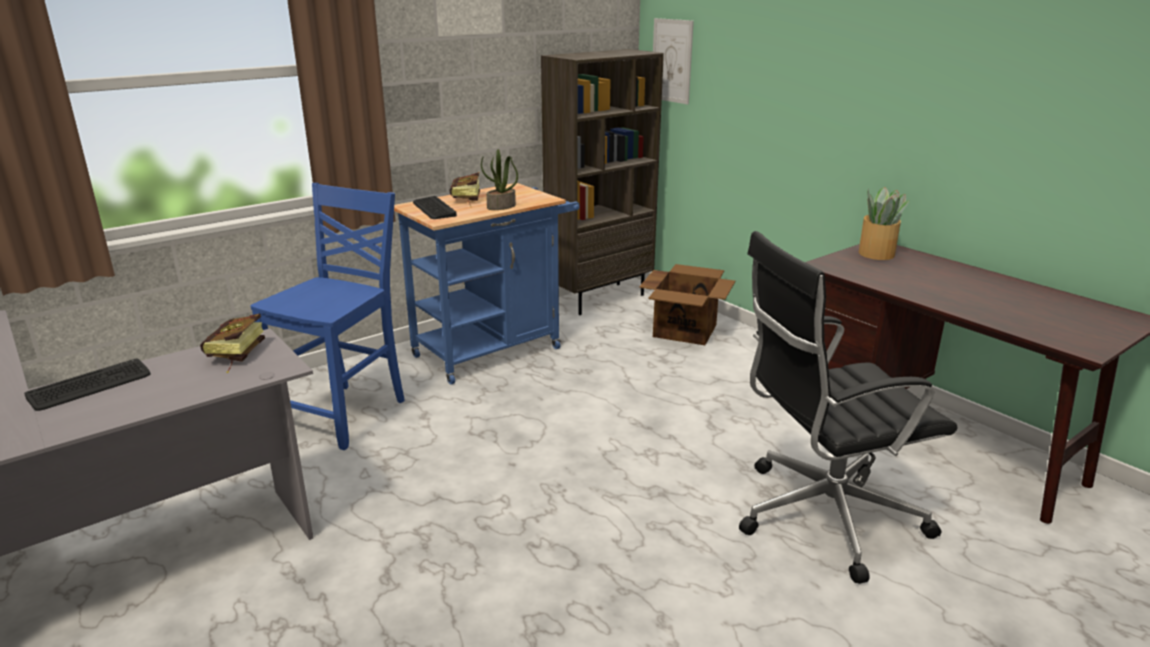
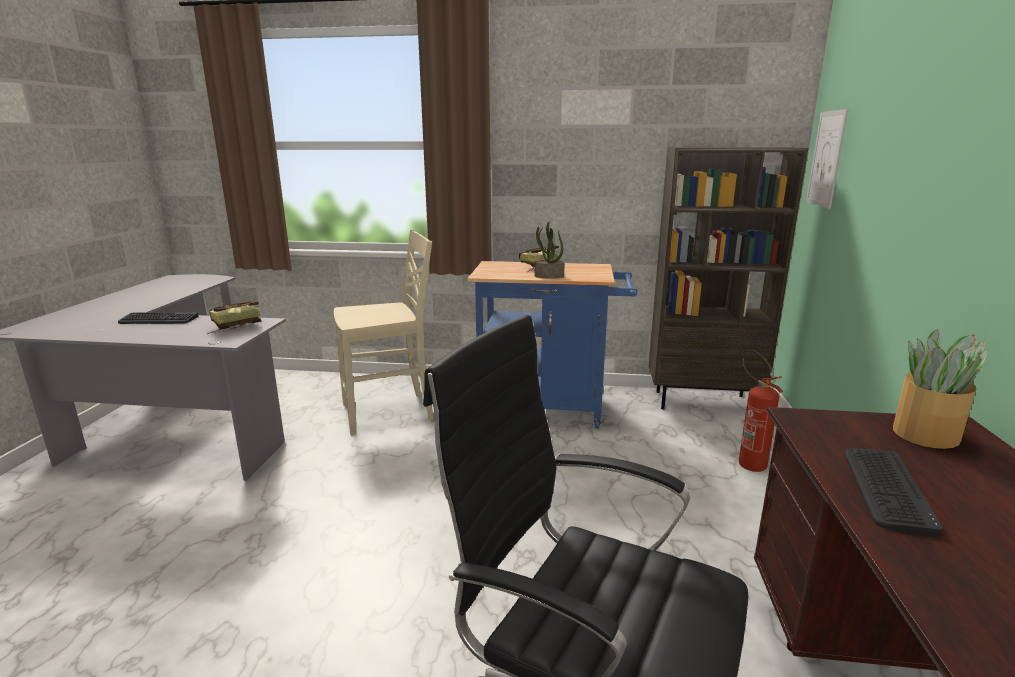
camera: 45 degrees right, 5 degrees down
(345, 414) = (390, 413): blue chair -> beige chair
(433, 209) = (500, 268): keyboard -> keyboard (886, 489)
(685, 330) = (747, 461): cardboard box -> fire extinguisher

